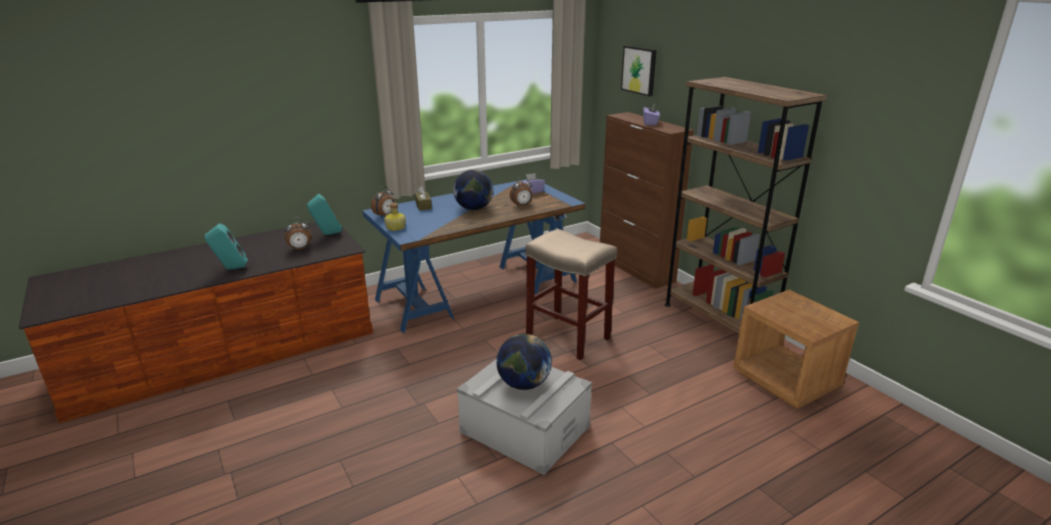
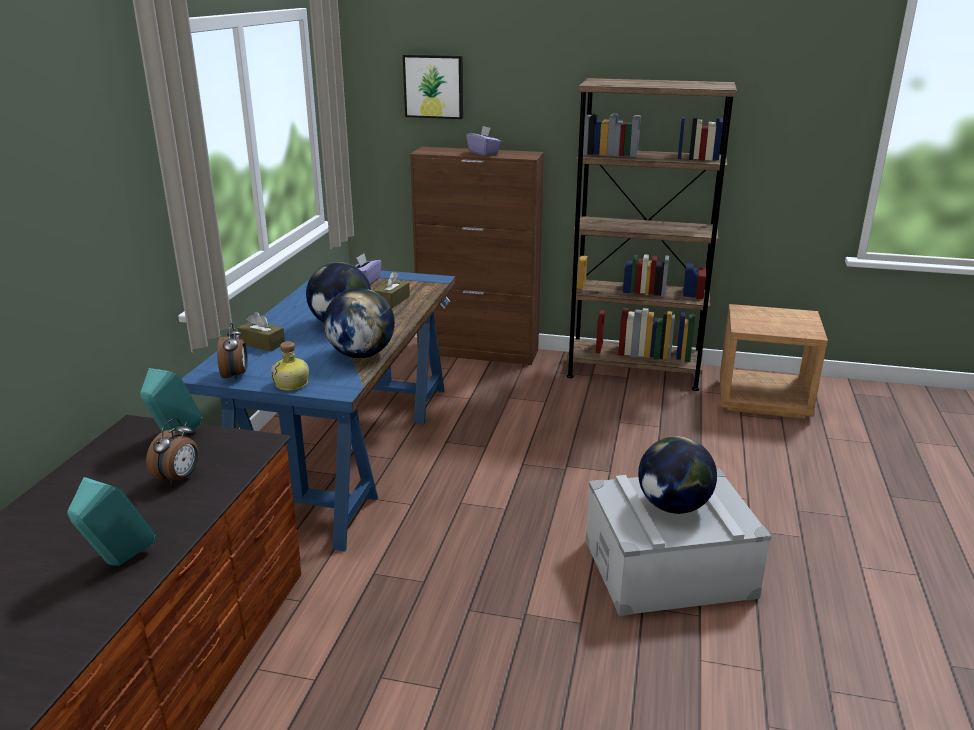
camera: 45 degrees left, 0 degrees up
(449, 226) = (361, 354): none -> globe
(522, 205) = (392, 301): alarm clock -> brown tissue box
(566, 337) = (538, 453): beige stool -> none

